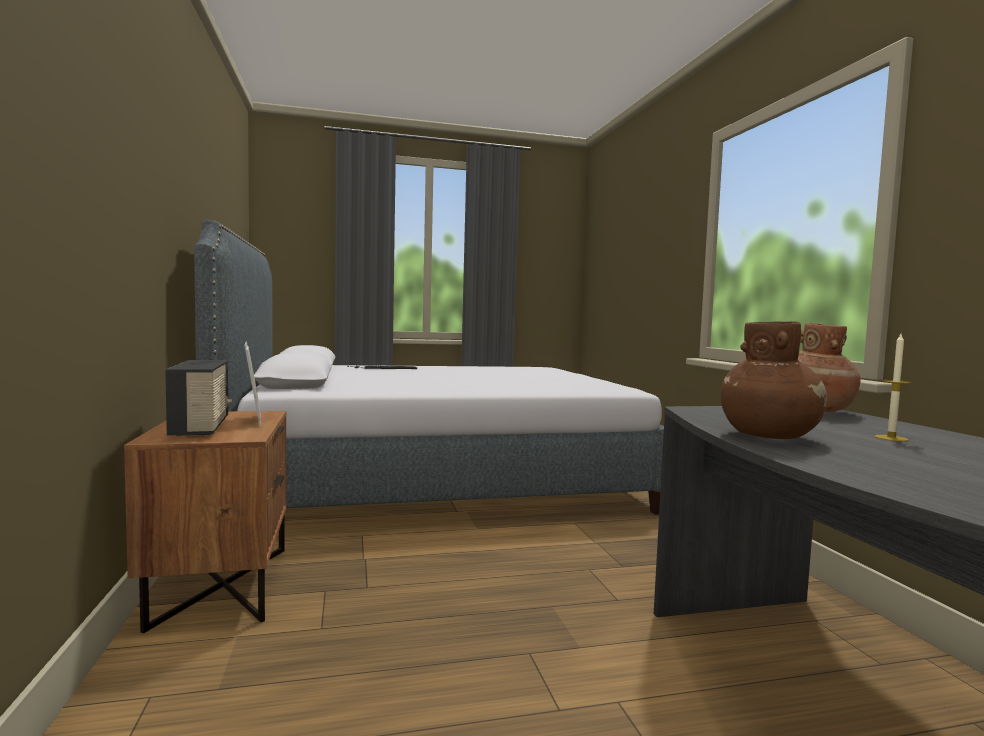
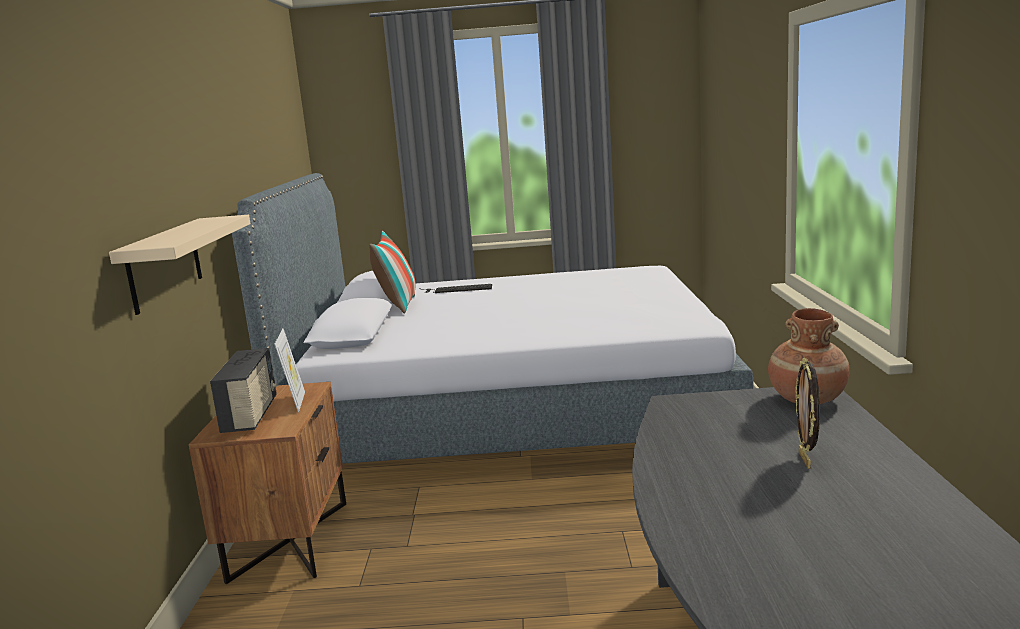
camera: 15 degrees right, 10 degrees up
(126, 231) = (165, 264): none -> beige shelf
(332, 372) = (397, 306): none -> pillow
(769, 436) = (683, 460): brown vase -> none
(891, 438) = (806, 460): candle -> picture frame

